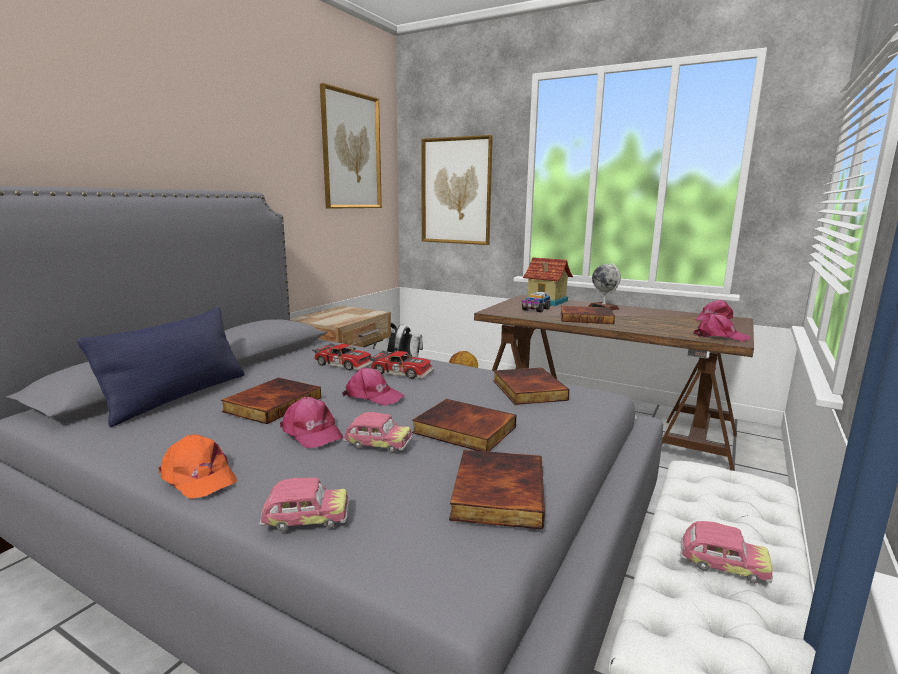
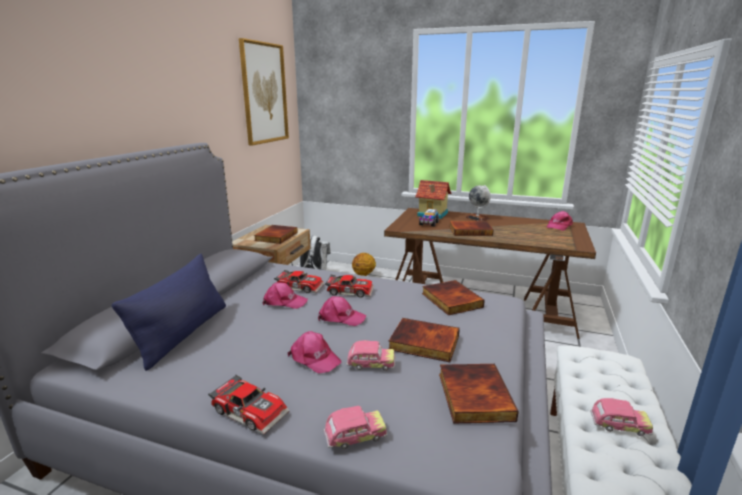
camera: 10 degrees left, 5 degrees up
(198, 477) = (251, 410): orange cap -> toy car
(272, 404) = (267, 333): book -> book (275, 236)
(456, 191) = (350, 123): picture -> none
(719, 336) = (569, 243): pink cap -> pink cap (284, 302)

